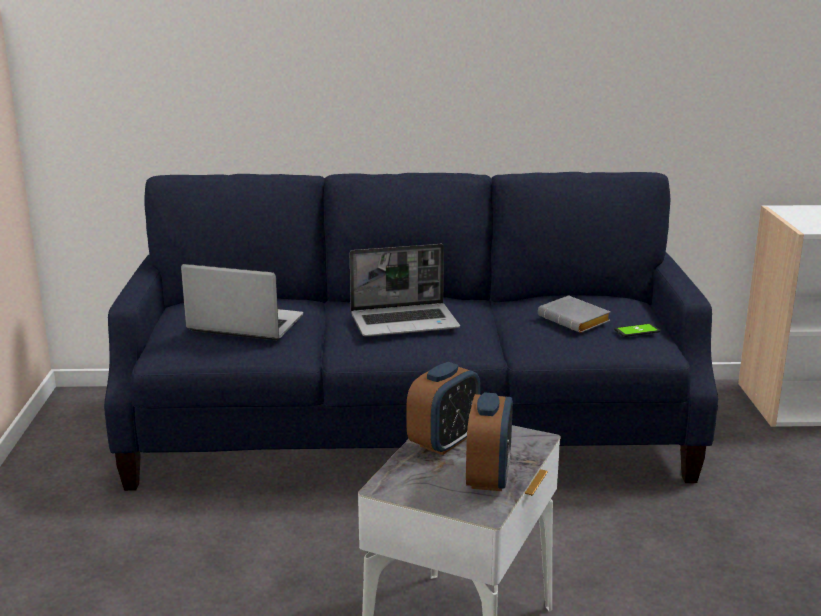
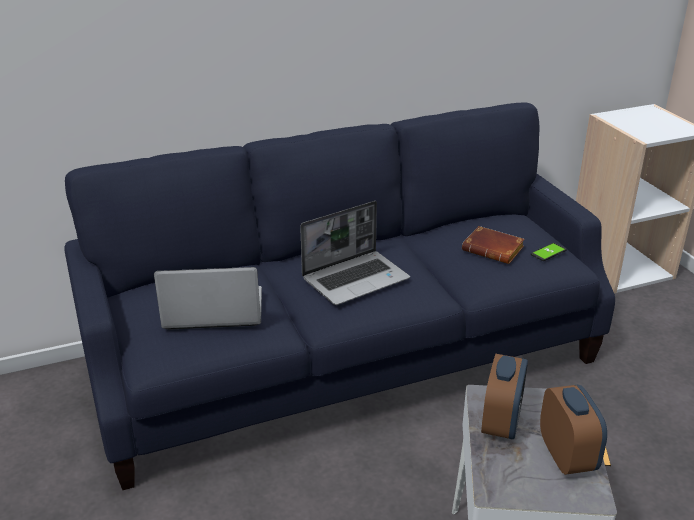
camera: 20 degrees left, 10 degrees up
(576, 320) = (494, 250): grey book -> brown book

